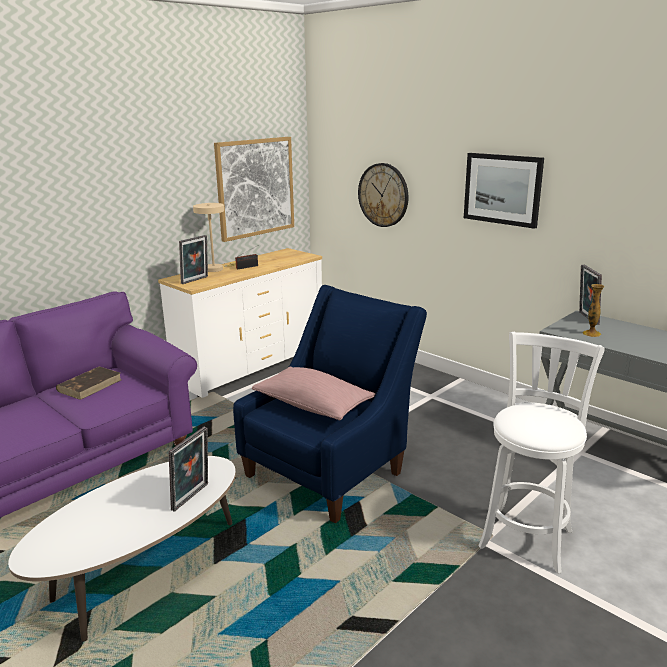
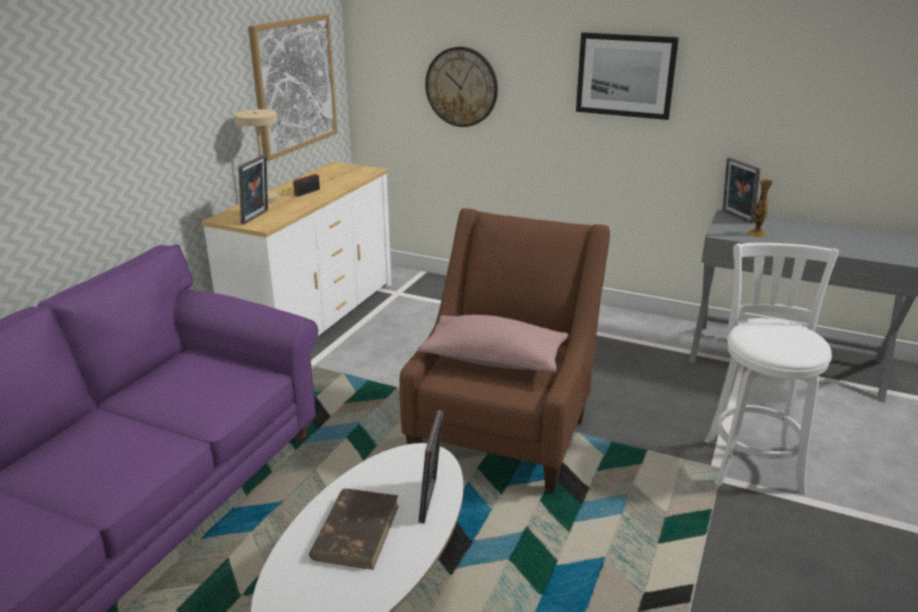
camera: 20 degrees left, 5 degrees up
(90, 385) = (177, 380): brown book -> brown book (356, 531)
(331, 469) = (504, 431): blue armchair -> brown armchair

